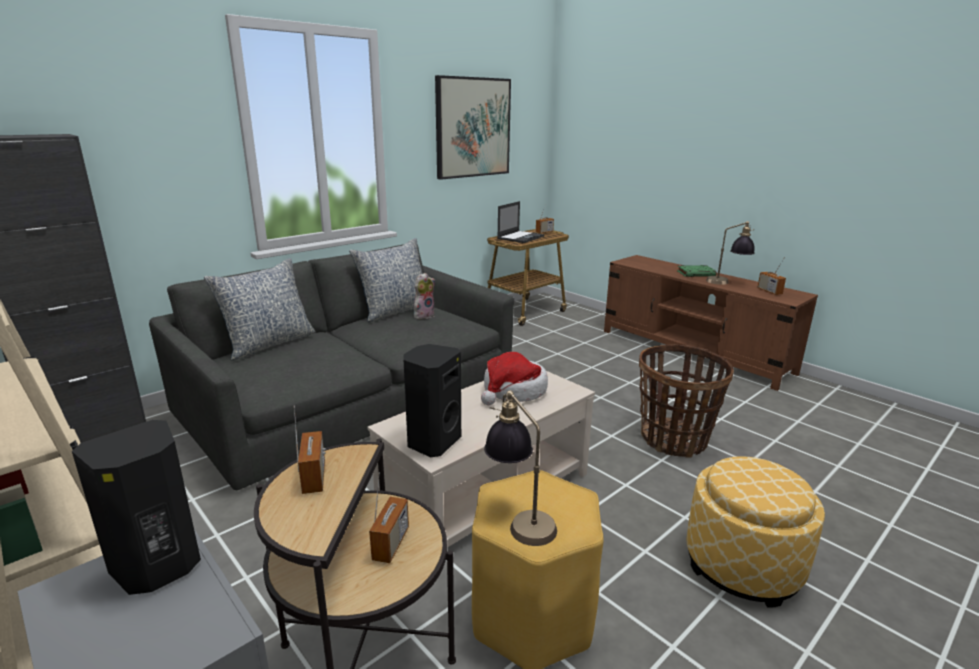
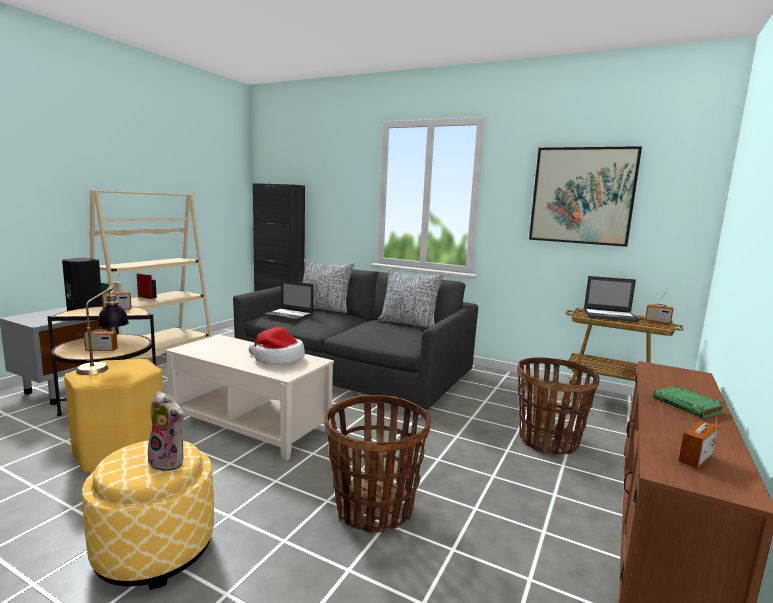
camera: 70 degrees right, 10 degrees down
(281, 370) = (289, 315): none -> laptop
(424, 315) = (407, 330): plush toy -> plush toy (169, 462)
(432, 442) = (200, 347): black speaker -> none
(581, 349) = (548, 441): none -> basket
(727, 283) = (680, 425): table lamp -> none

